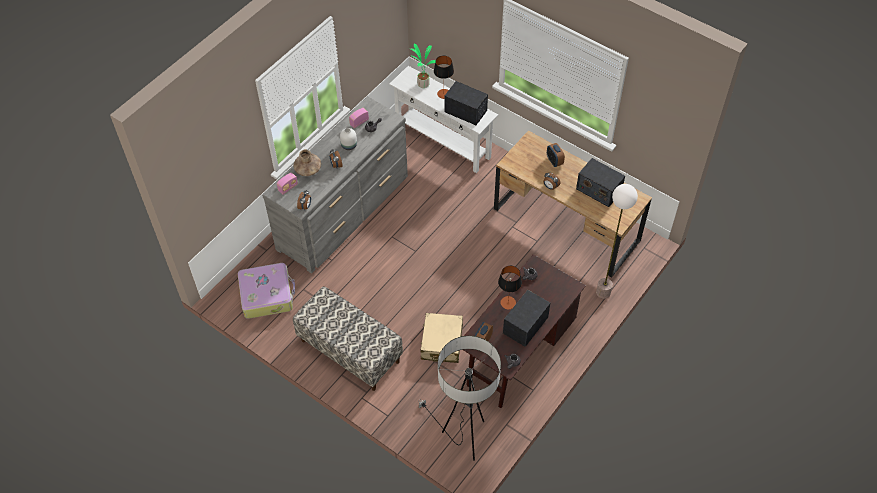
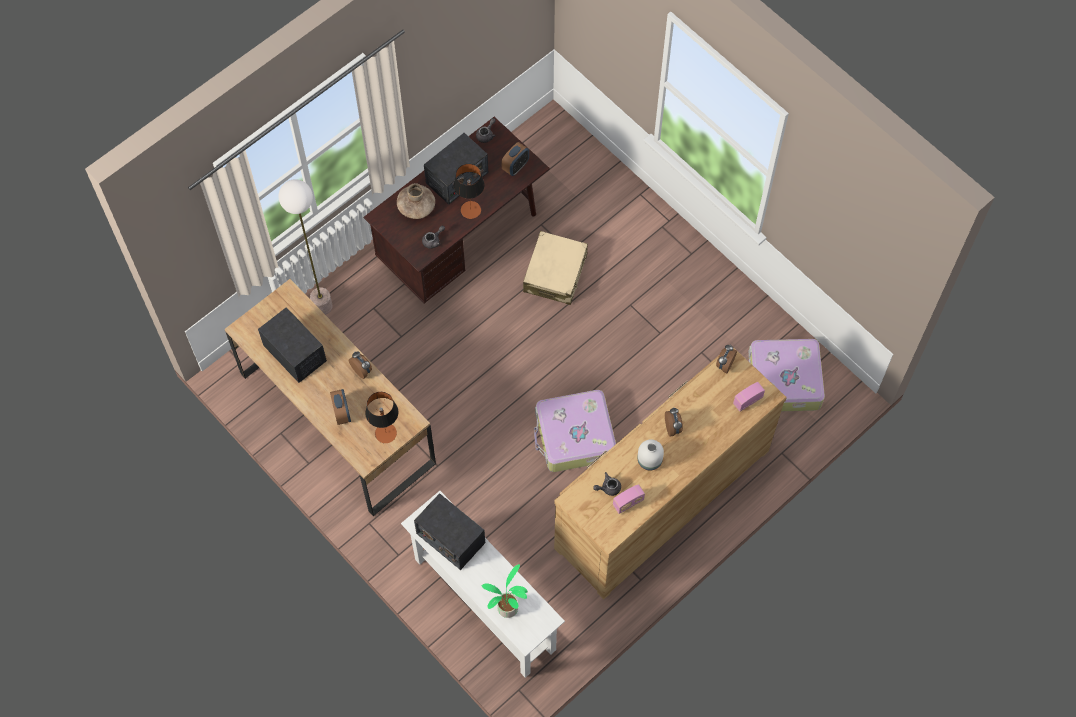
camera: 170 degrees left, 10 degrees up
(308, 169) = (716, 427): brown vase -> brown vase (416, 207)
(344, 212) = (661, 498): grey dresser -> brown dresser
(349, 351) = (677, 282): bench -> none
(406, 238) = (574, 436): none -> suitcase
(443, 94) = (478, 581): table lamp -> table lamp (386, 433)
(464, 438) = (552, 154): floor lamp -> none

